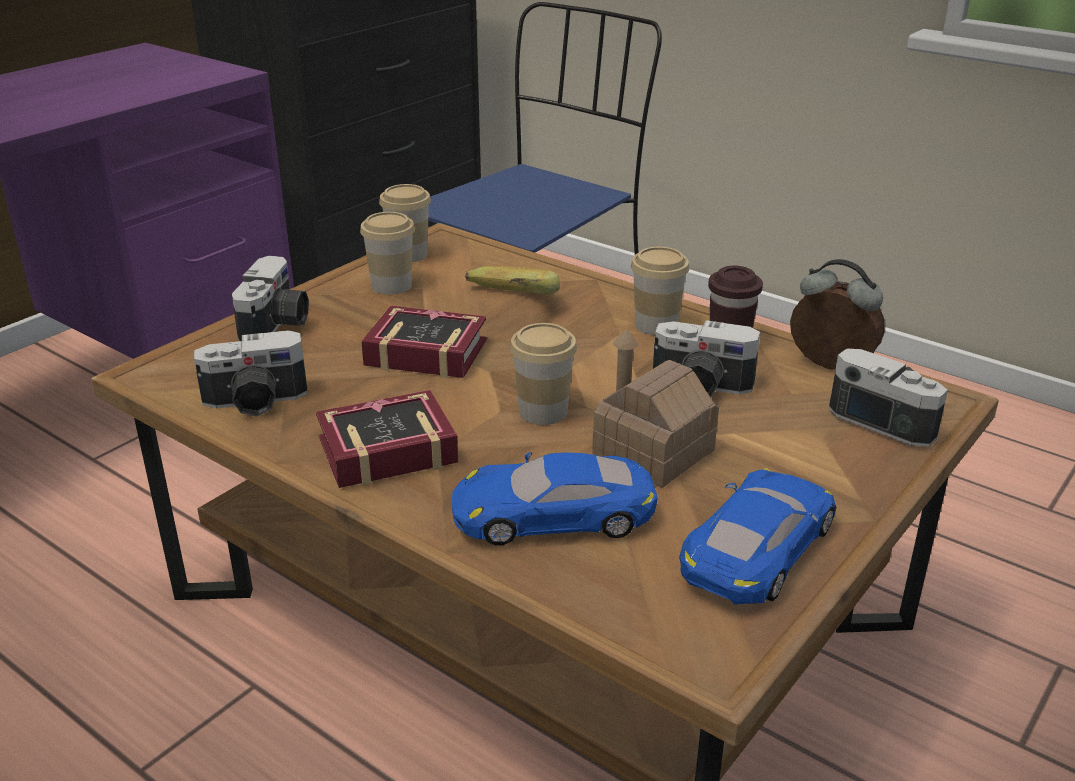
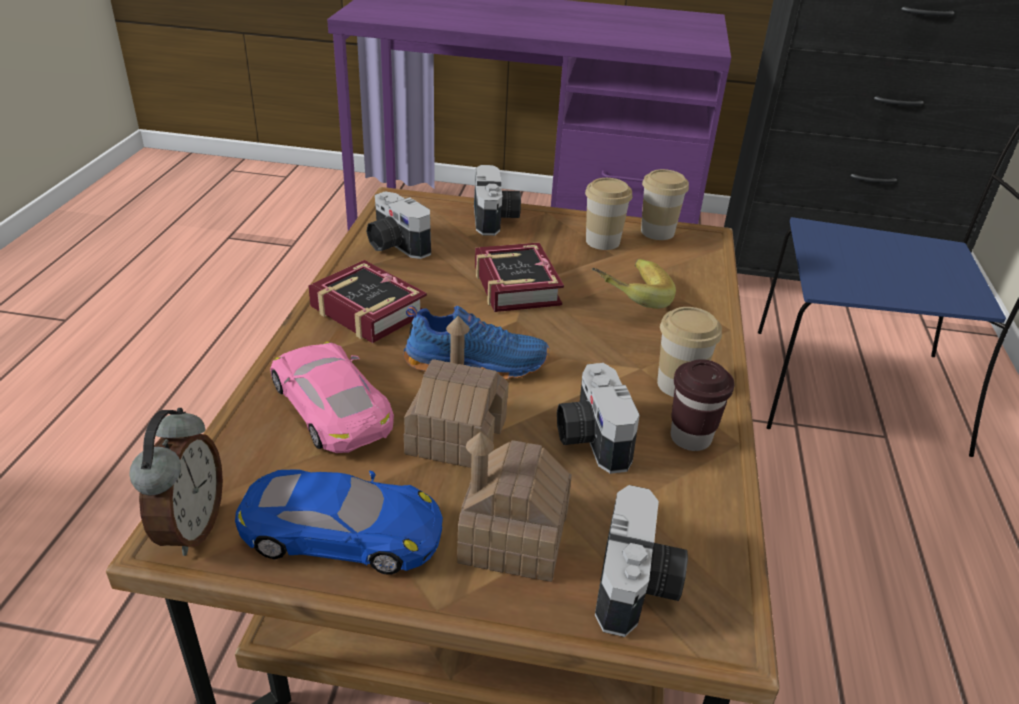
camera: 60 degrees right, 5 degrees up
(277, 325) = (496, 219): camera -> camera turned 75 degrees counterclockwise
(543, 411) = (476, 362): cup -> blue shoe
(553, 514) = (331, 405): blue toy car -> pink toy car
(805, 459) = (513, 537): none -> toy house
(829, 367) = (709, 519): alarm clock -> alarm clock (189, 528)

